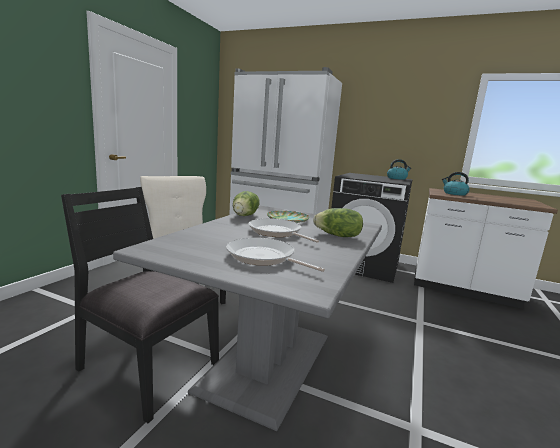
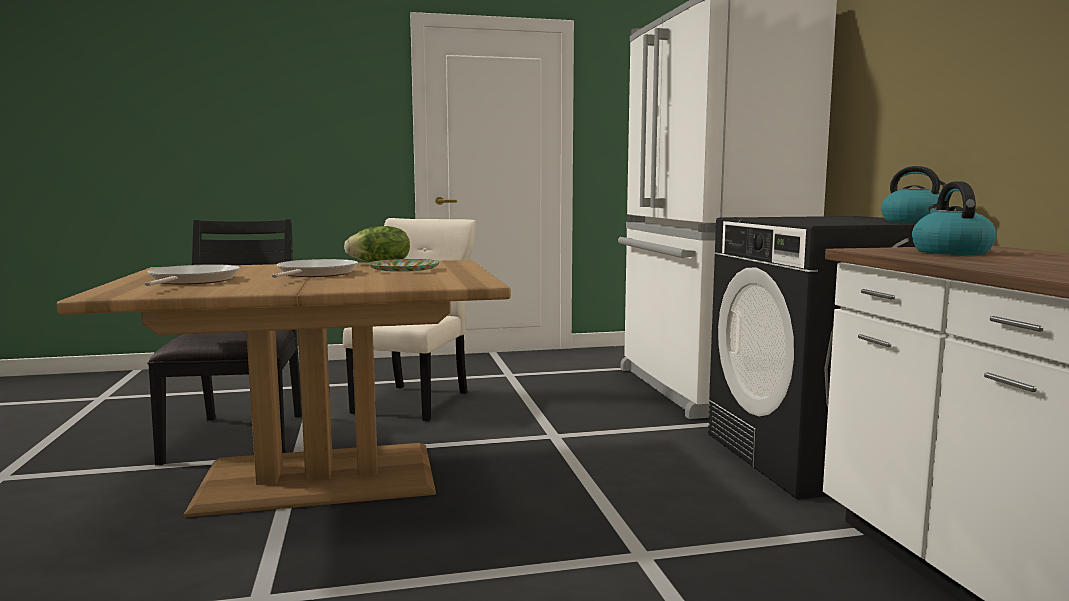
camera: 55 degrees right, 5 degrees down
(269, 361) = (319, 479): grey dining table -> brown dining table
(338, 236) = (355, 283): lettuce -> none

